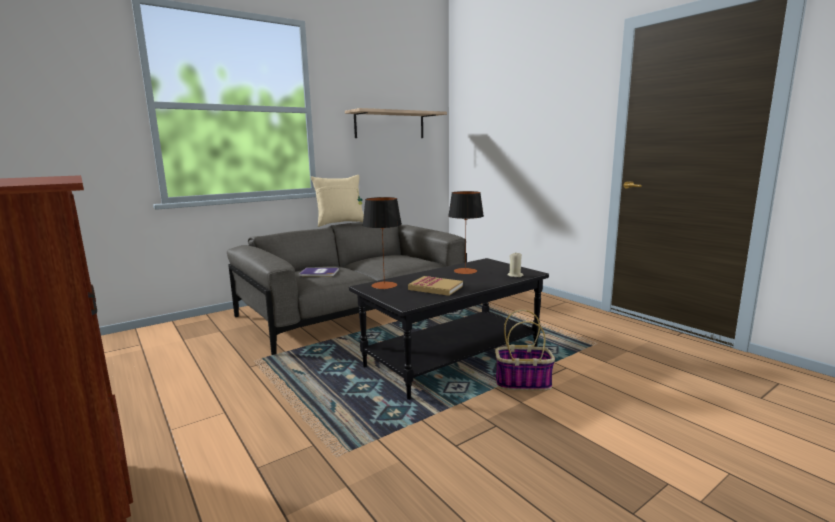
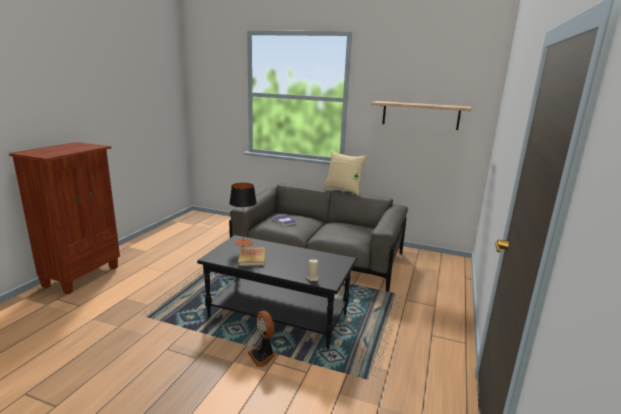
camera: 55 degrees right, 5 degrees up
(465, 271) = (304, 258): table lamp -> none
(523, 382) = (263, 356): basket -> fan

